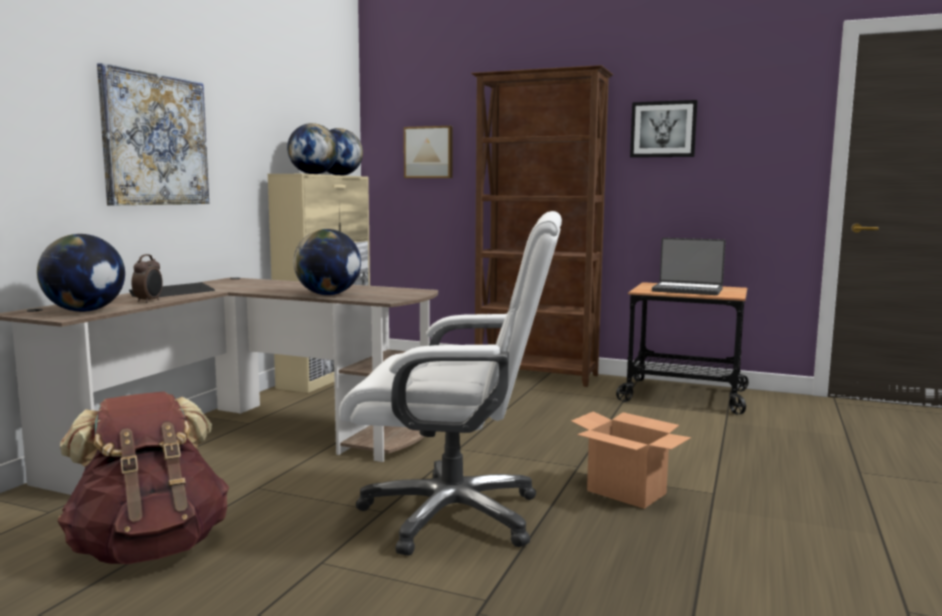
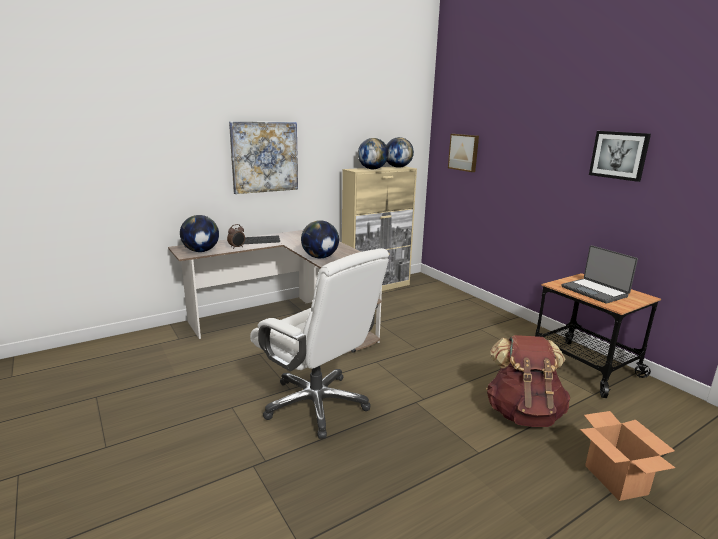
camera: 35 degrees right, 10 degrees up
(150, 548) = (187, 371): brown backpack -> brown backpack (523, 413)
(537, 375) = (499, 318): brown bookcase -> none
(627, 492) = (425, 429): cardboard box -> cardboard box (616, 480)

